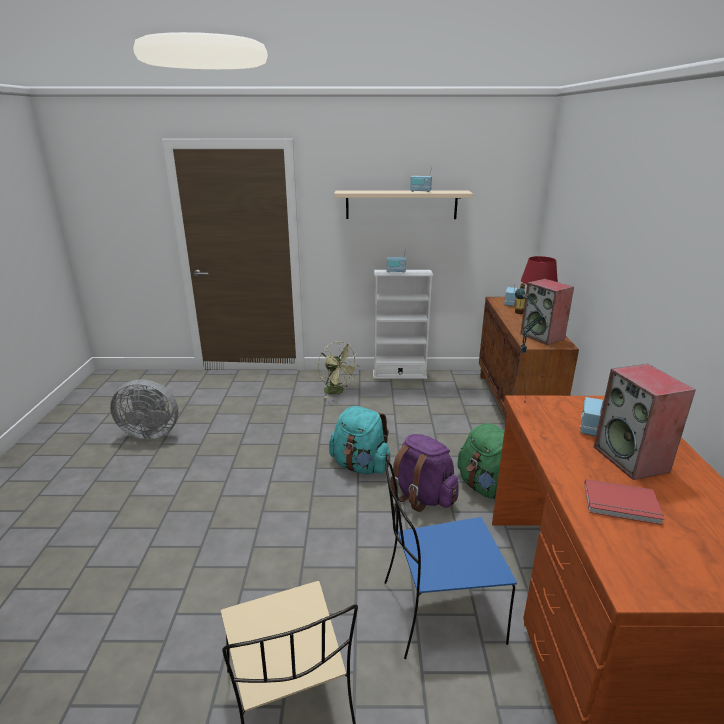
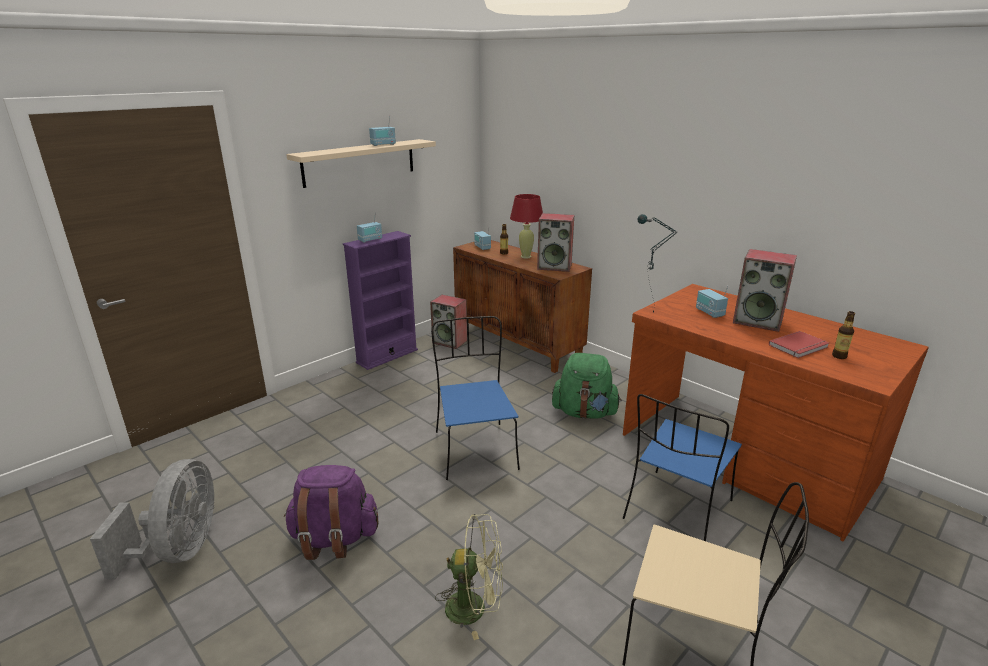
camera: 45 degrees left, 0 degrees up
(151, 432) = (179, 550): grey fan -> grey fan turned 45 degrees counterclockwise
(337, 391) = (350, 397): green fan -> green fan (475, 607)
(360, 466) = (474, 449): turquoise backpack -> blue chair
(399, 374) = (387, 356): white bookcase -> purple bookcase
(422, 496) = (555, 444): purple backpack -> purple backpack (334, 539)
(460, 382) = (450, 341): none -> speaker
(654, 540) = (839, 356): none -> bottle

